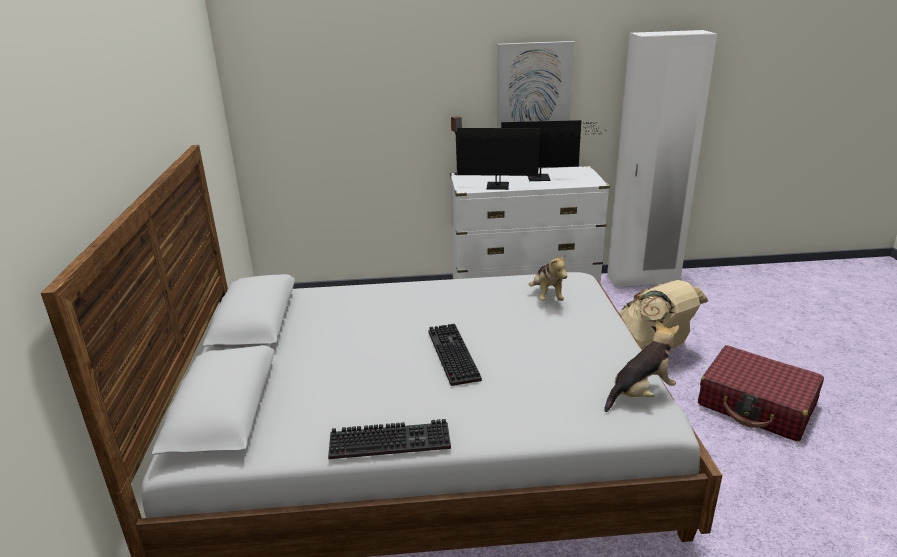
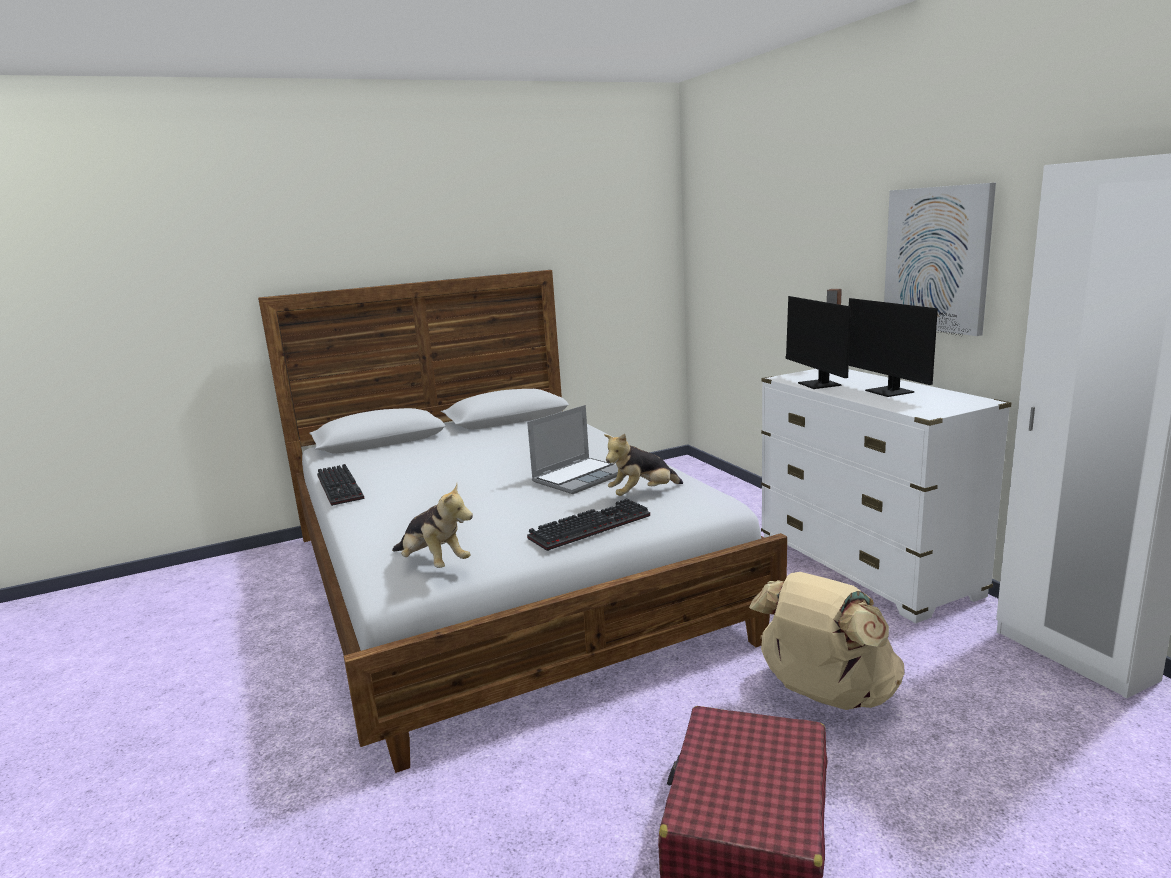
camera: 70 degrees right, 10 degrees down
(451, 355) = (478, 479): keyboard -> keyboard (590, 526)
(488, 311) = (580, 477): none -> laptop

